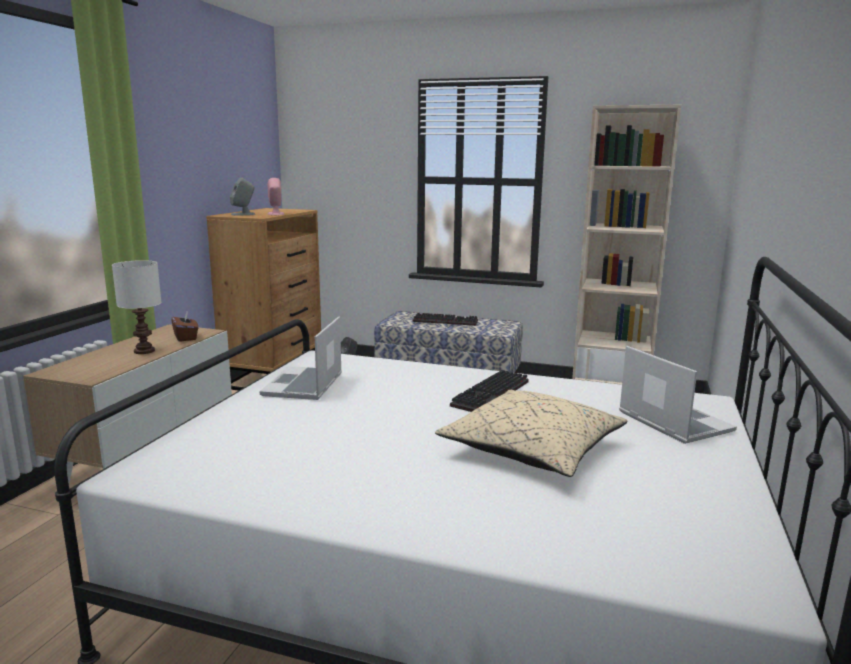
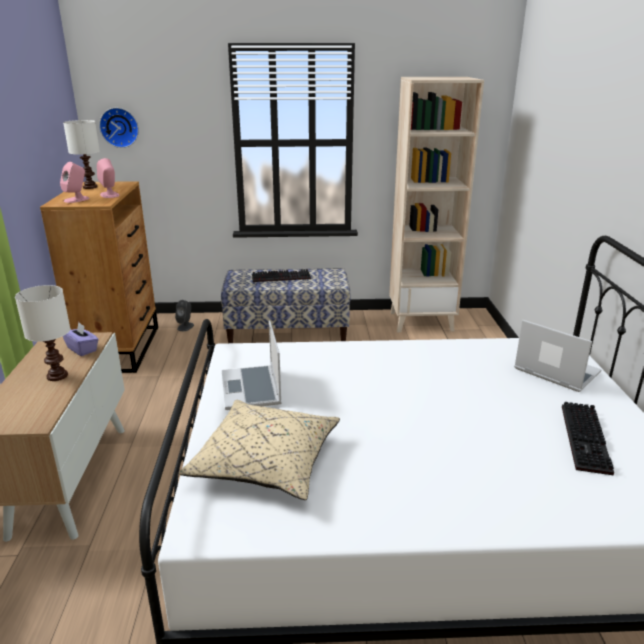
camera: 20 degrees left, 10 degrees up
(186, 337) = (82, 349): brown tissue box -> purple tissue box
(243, 214) = (77, 199): grey speaker -> pink speaker
(268, 210) = (90, 187): none -> white table lamp
(314, 161) = (120, 127): none -> wall clock
(492, 395) = (412, 369): keyboard -> keyboard (587, 440)
(533, 450) = (488, 422): beige pillow -> beige pillow (266, 462)

